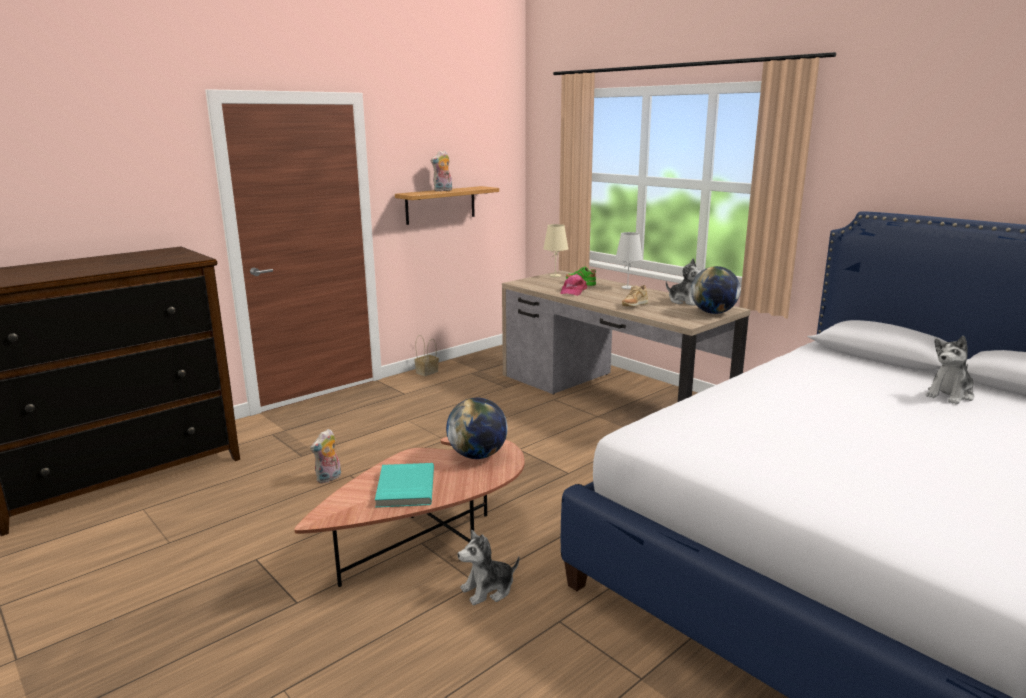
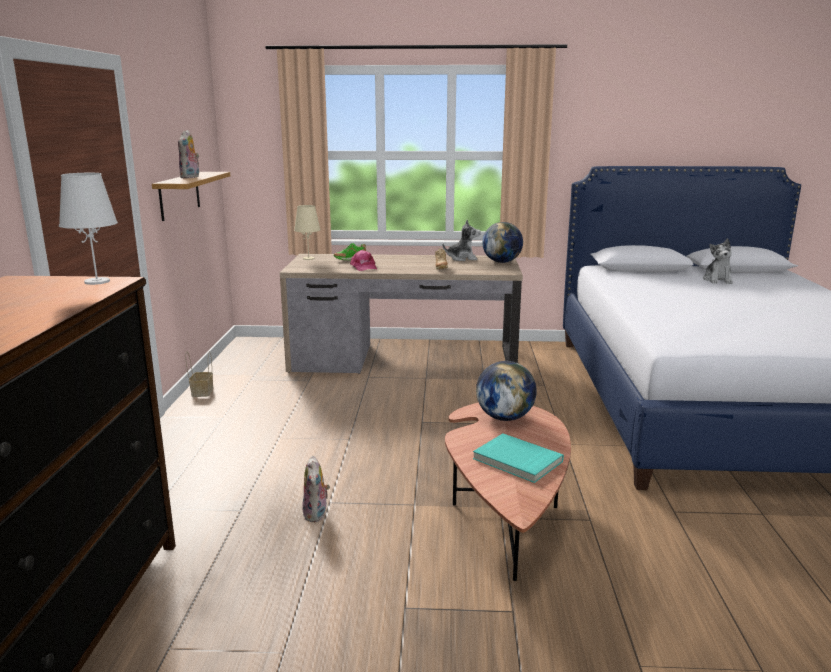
camera: 45 degrees left, 0 degrees up
(488, 590) = (605, 519): plush toy -> none
(627, 287) = (394, 257): white table lamp -> white table lamp (97, 281)

